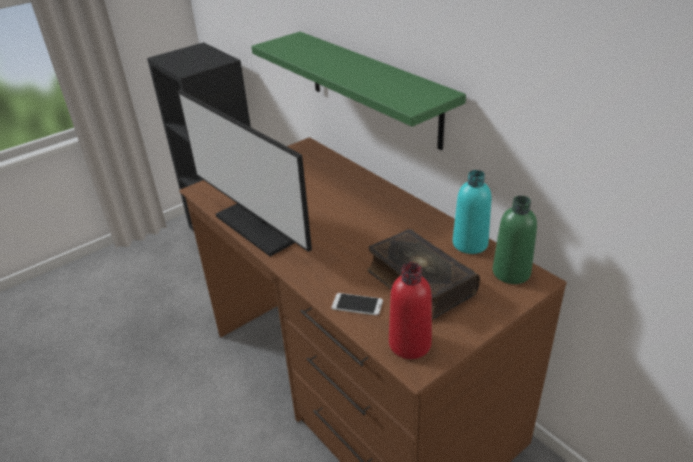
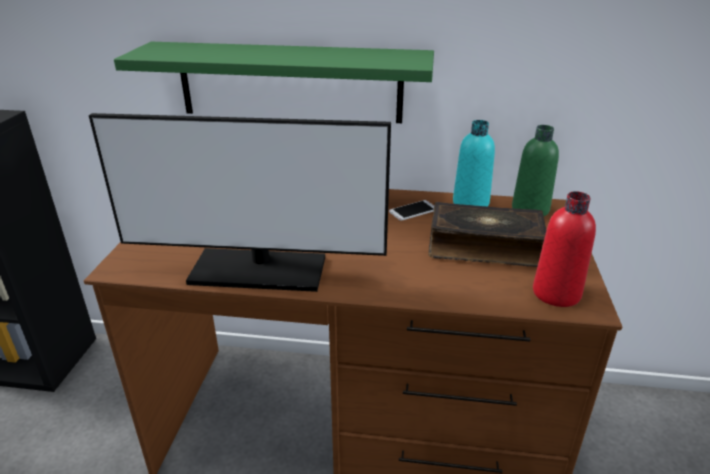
camera: 45 degrees left, 5 degrees down
(357, 304) = (467, 288): phone -> phone (413, 211)

